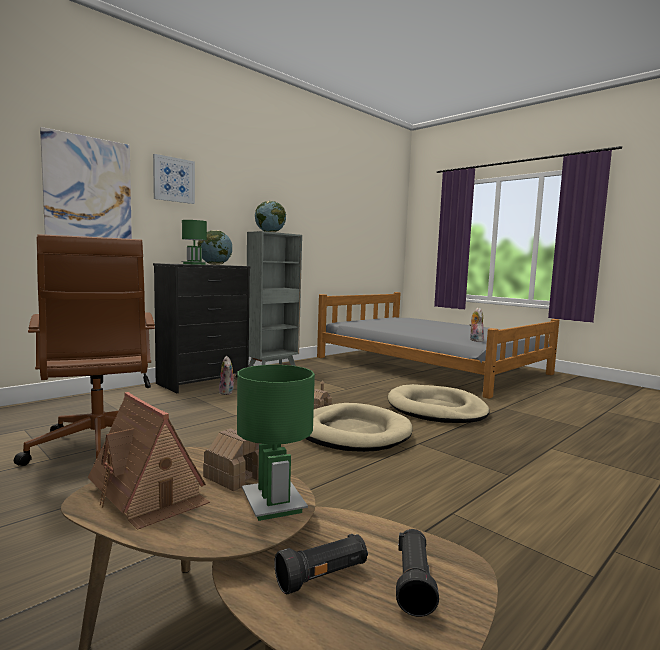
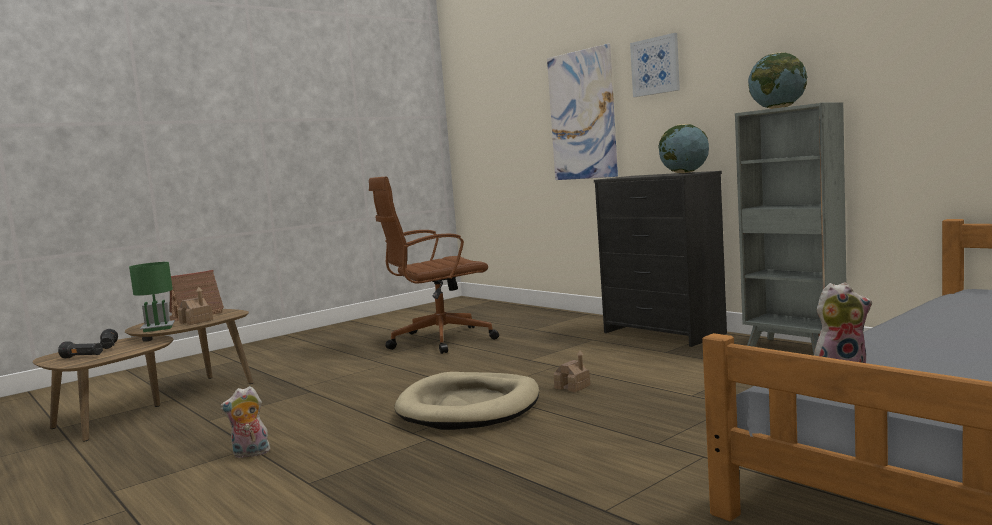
camera: 95 degrees right, 0 degrees up
(194, 264) = (639, 176): green table lamp -> none
(227, 392) = (620, 347): plush toy -> plush toy (250, 454)
(436, 409) = (593, 455): beige dog bed -> none

